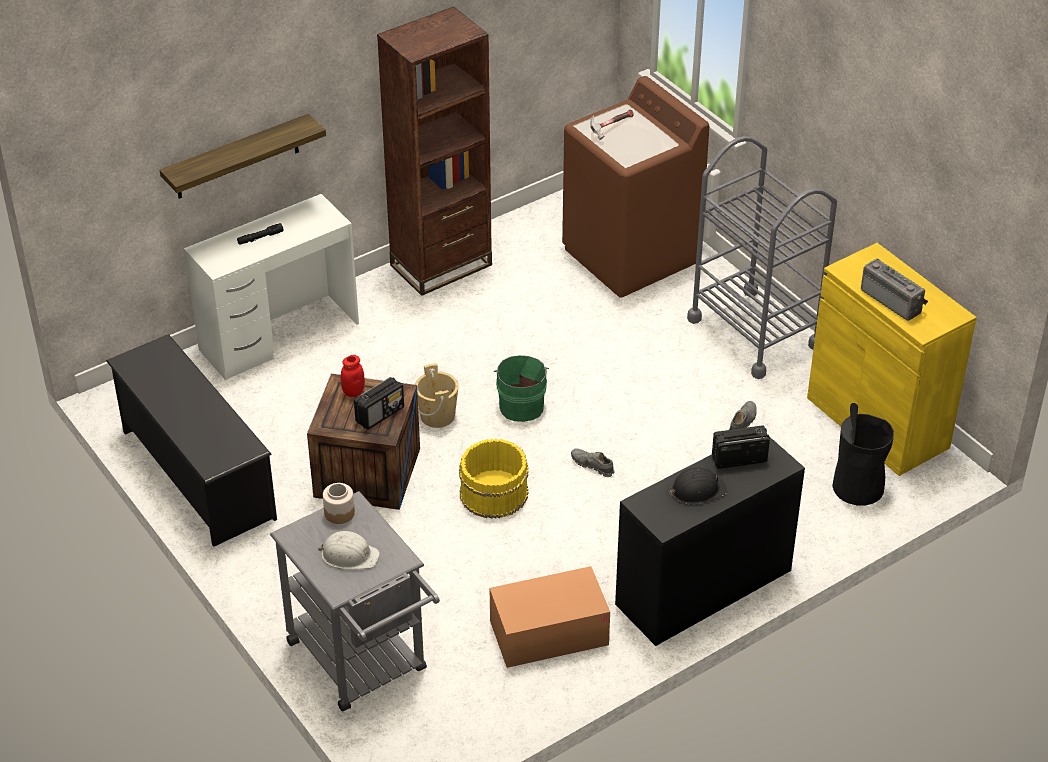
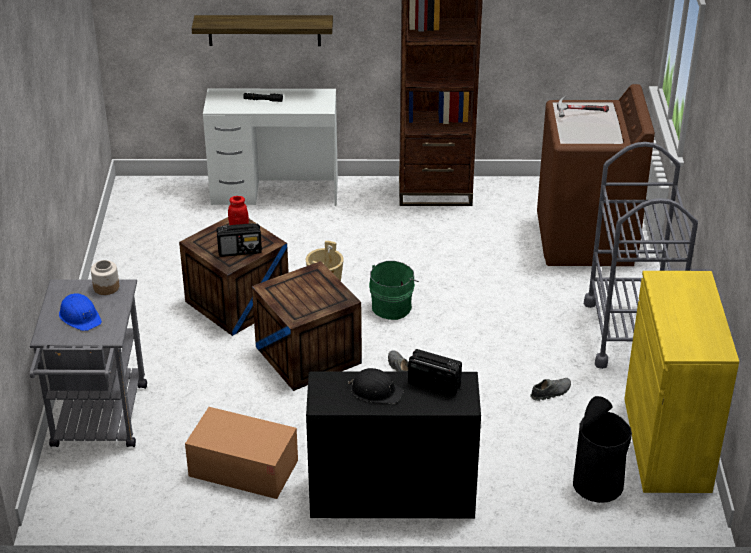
camera: 35 degrees right, 5 degrees down
(197, 474) = (129, 254): black shoe rack -> none
(349, 555) = (80, 316): white hard hat -> blue hard hat
(493, 493) = (308, 355): yellow bucket -> crate
(893, 300) = (675, 318): radio -> none

